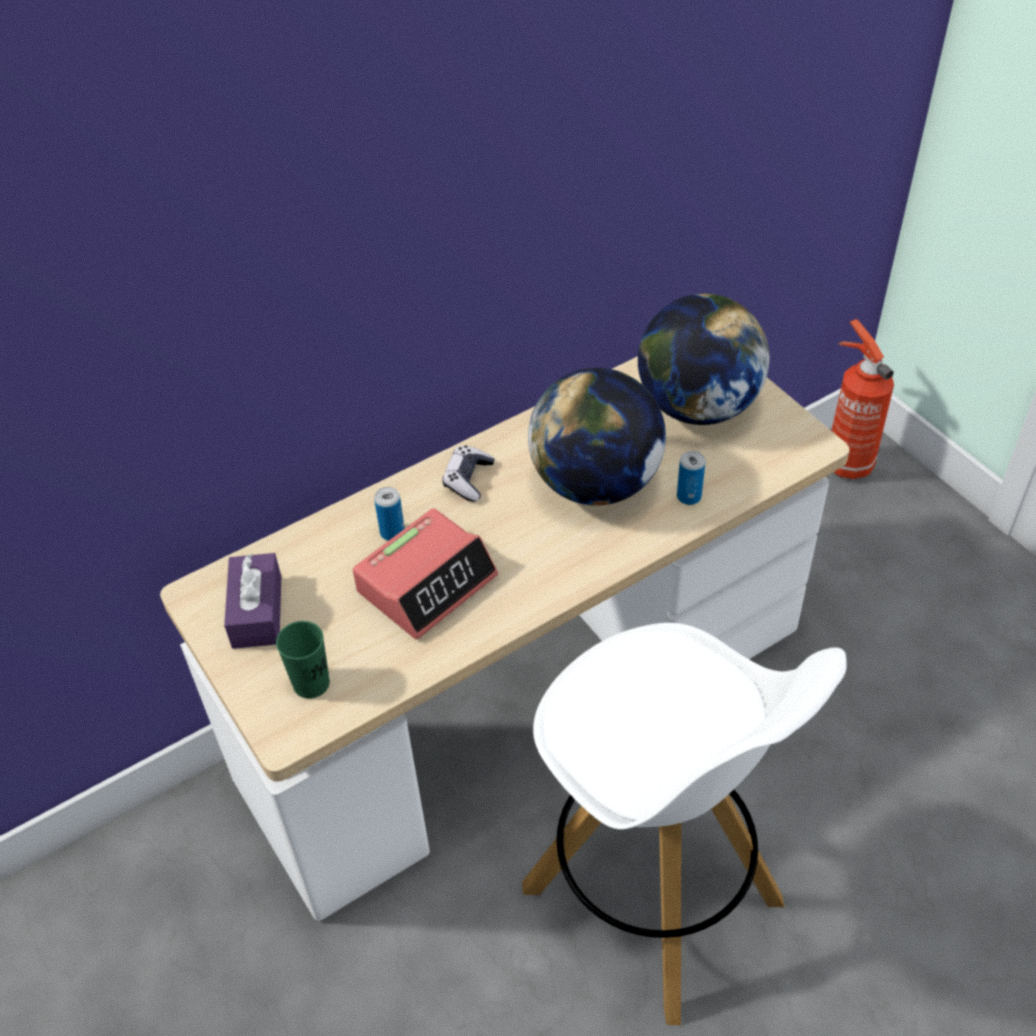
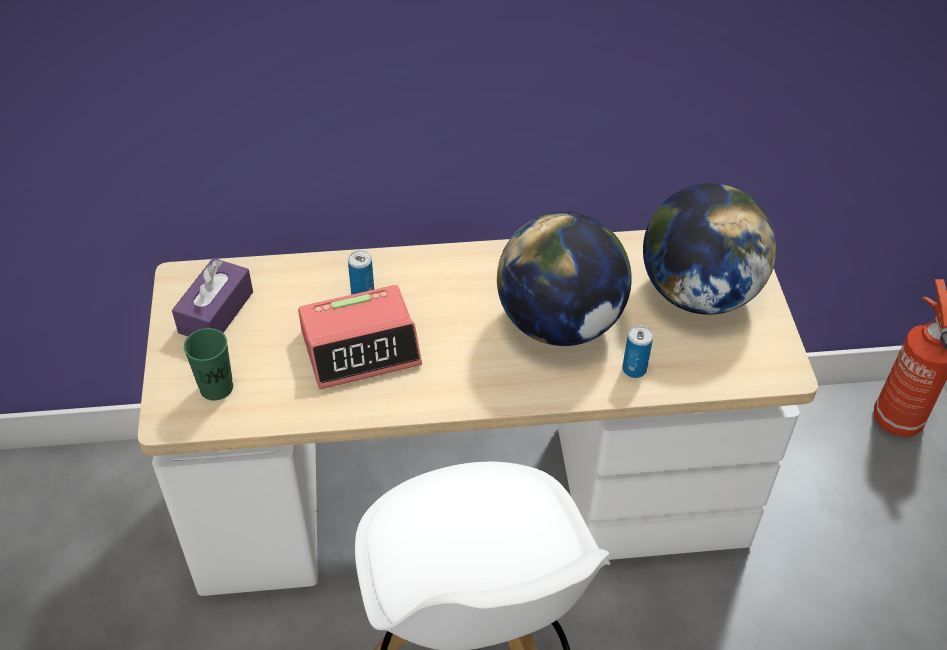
camera: 25 degrees right, 0 degrees up
(468, 479) = (454, 275): game controller -> none

